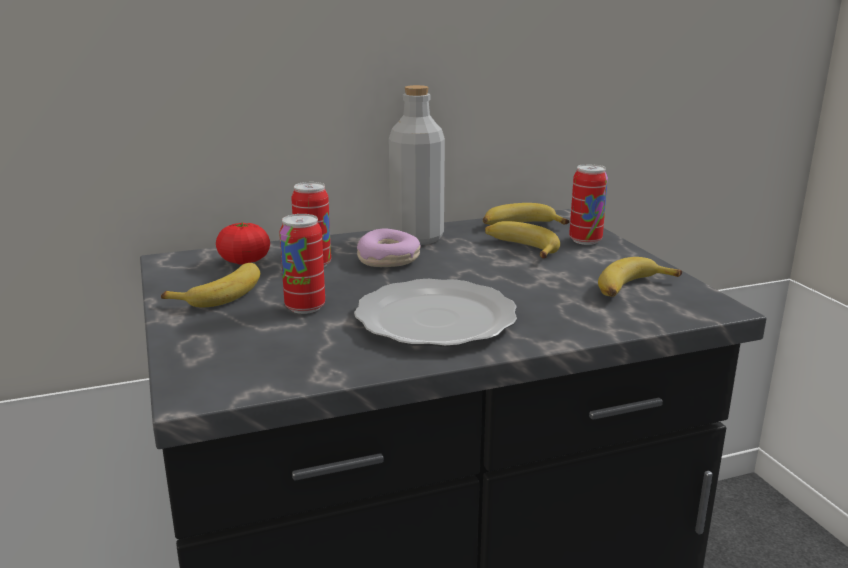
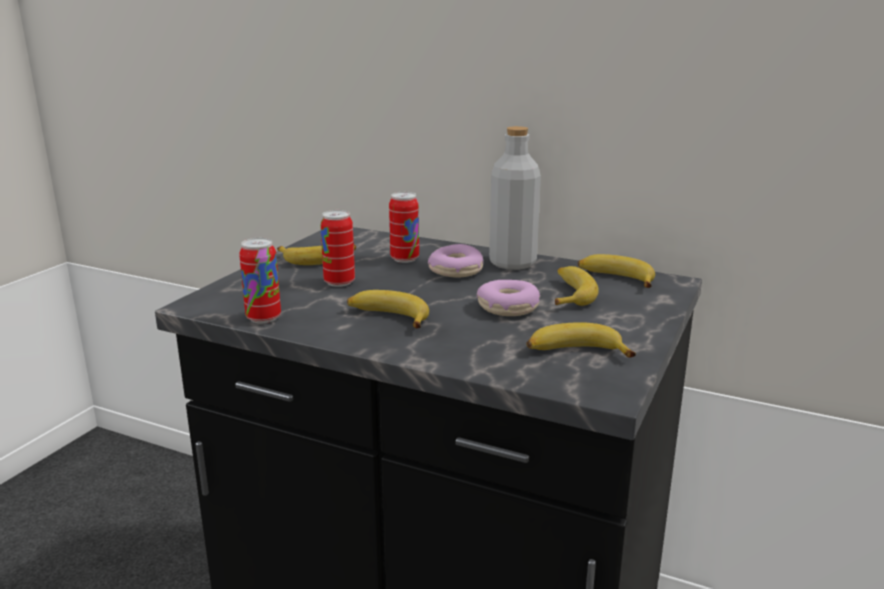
camera: 45 degrees right, 0 degrees up
(244, 261) = (373, 244): tomato -> none
(435, 320) = (388, 317): plate -> banana
(507, 274) = (508, 308): none -> donut
(585, 240) = (639, 306): can -> can (263, 318)

